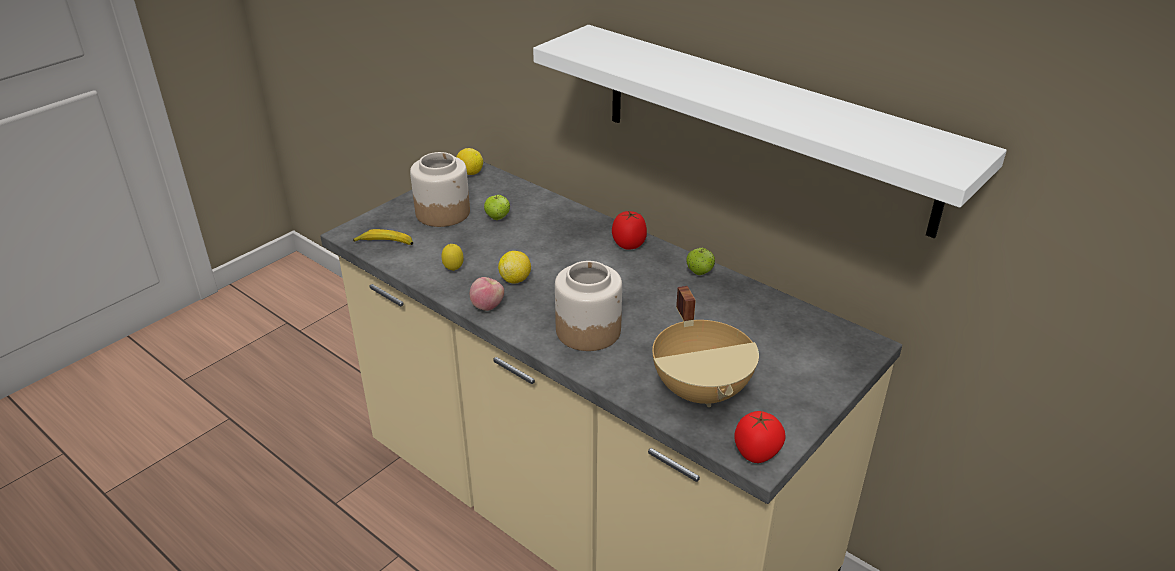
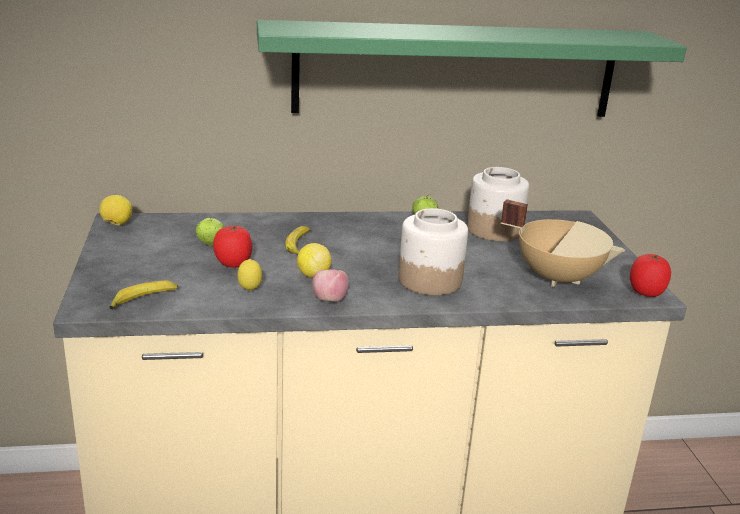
camera: 50 degrees left, 10 degrees down
(443, 212) = (152, 258): jar -> jar (493, 230)
(553, 249) = (299, 245): none -> banana
(629, 245) = (347, 222): tomato -> tomato (233, 264)
(763, 126) = (456, 70): white shelf -> green shelf

